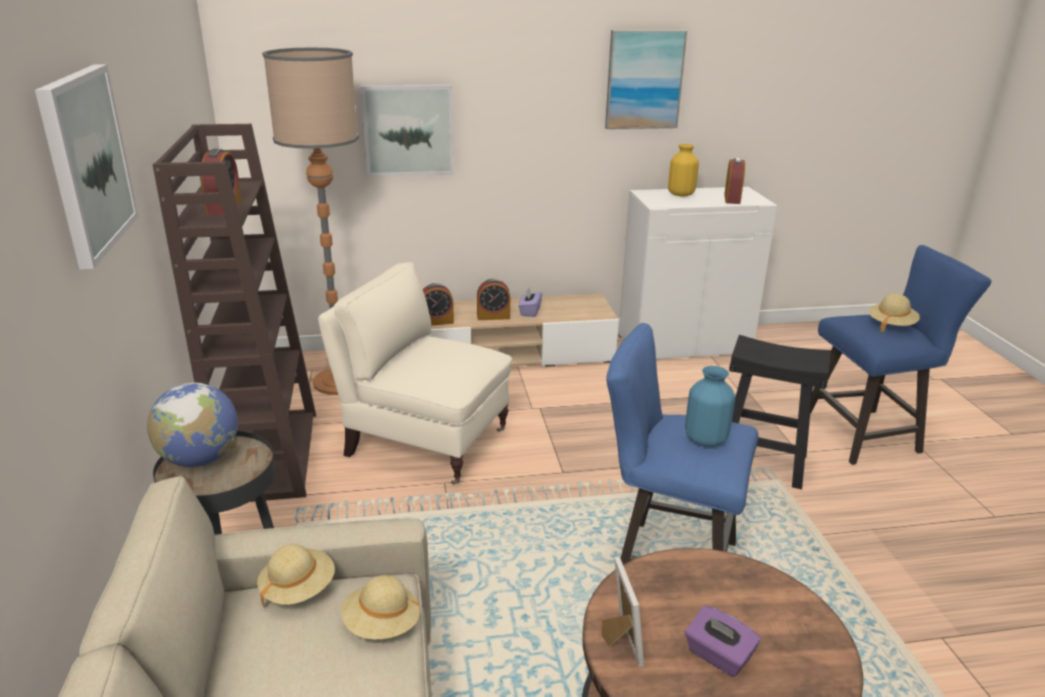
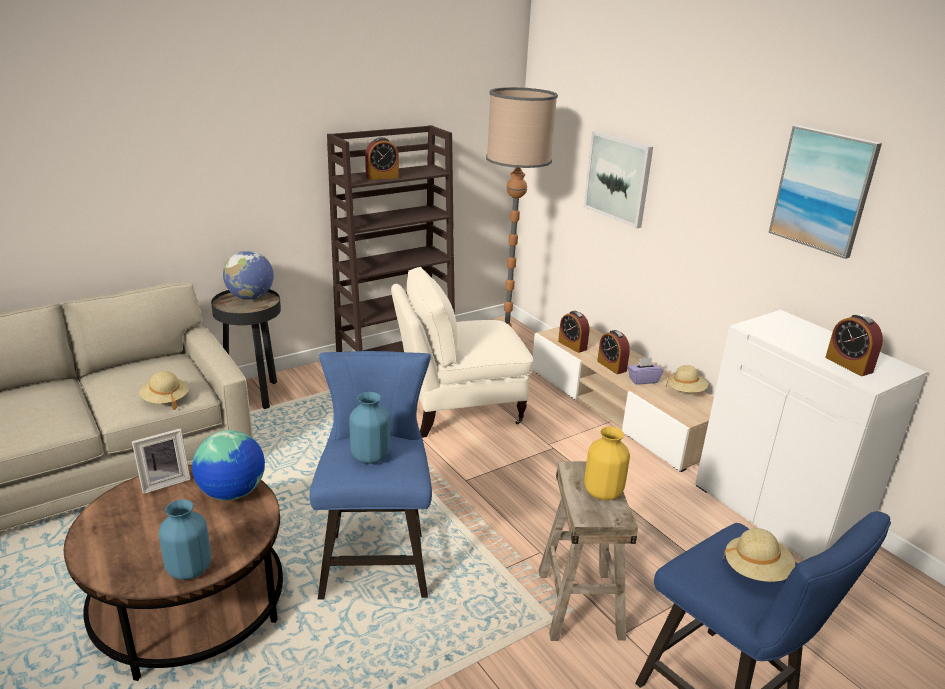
camera: 65 degrees right, 0 degrees up
(86, 162) = (234, 114): picture -> none
(298, 589) = (183, 367): beige hat -> beige hat (686, 391)
(423, 441) = (457, 407): beige armchair -> beige armchair turned 105 degrees counterclockwise
(667, 581) = (232, 493): none -> globe
(680, 194) = (812, 335): yellow vase -> yellow vase (603, 492)
(718, 656) = (158, 524): purple tissue box -> none
(732, 199) = (848, 365): alarm clock -> alarm clock turned 75 degrees clockwise
(761, 462) = (578, 603): black stool -> beige stool
(813, 634) = (189, 570): none -> blue vase

